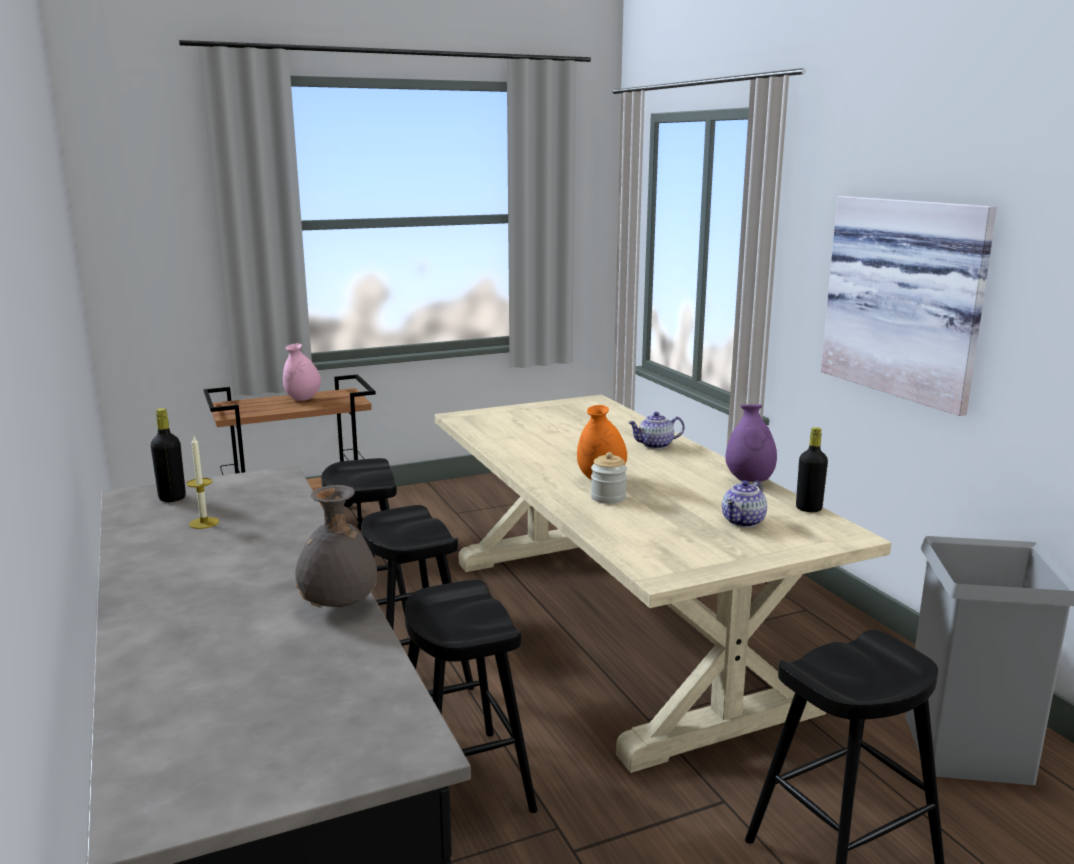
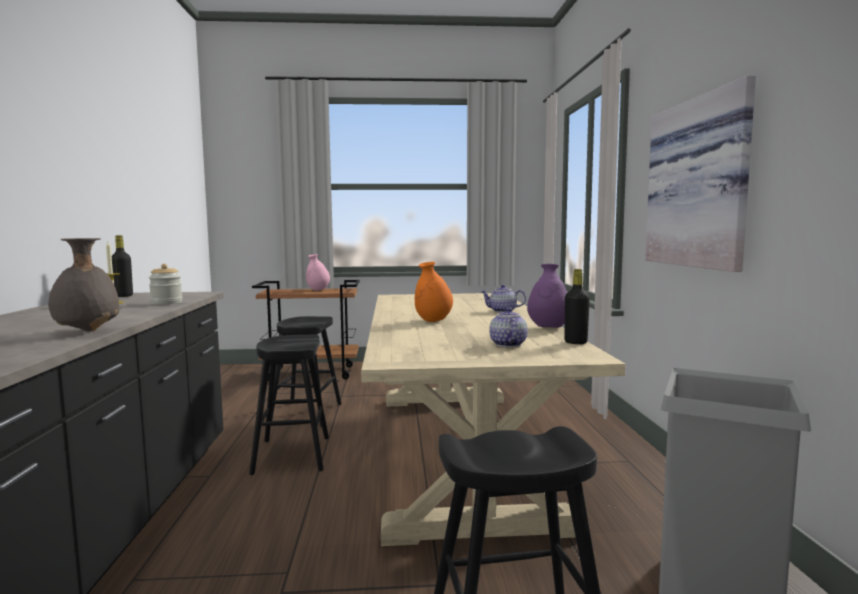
camera: 20 degrees right, 10 degrees down
(461, 783) = (252, 527): black stool -> none
(608, 498) = (422, 328): jar -> jar (166, 303)
(744, 522) = (507, 344): teapot -> teapot turned 120 degrees clockwise

